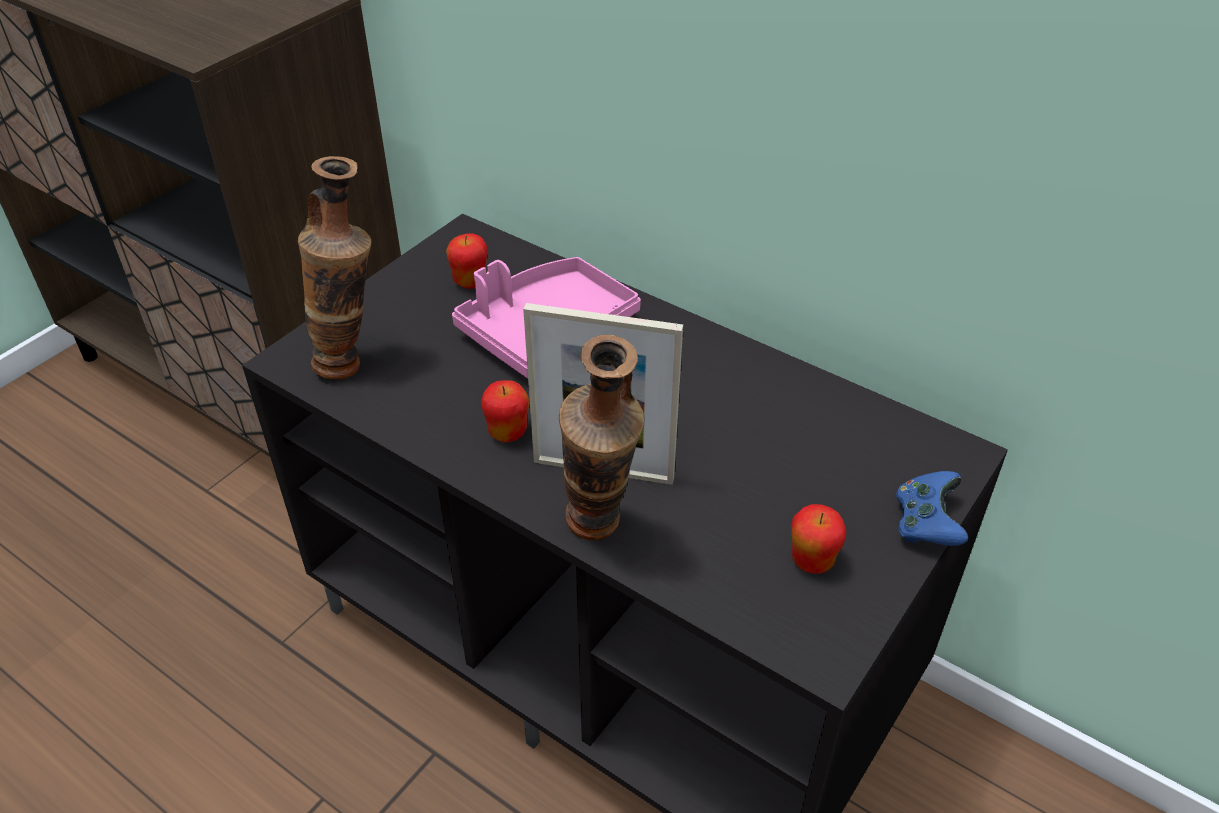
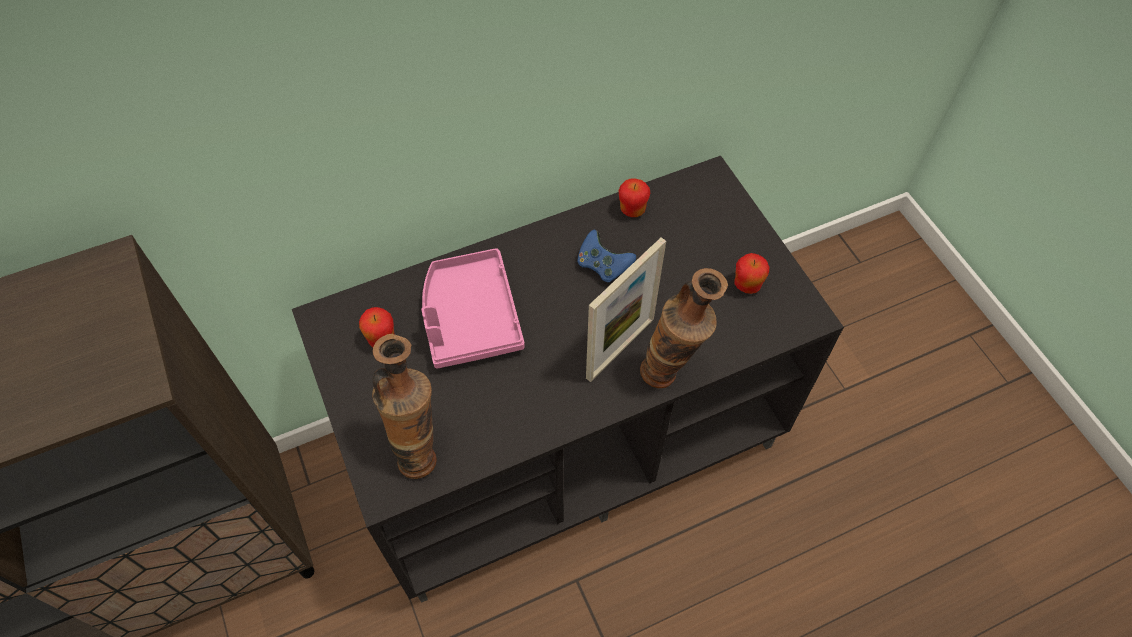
camera: 60 degrees left, 15 degrees up
(507, 433) = (555, 385): apple -> apple (632, 210)
(926, 524) = (750, 222): blue game controller -> blue game controller (603, 266)

